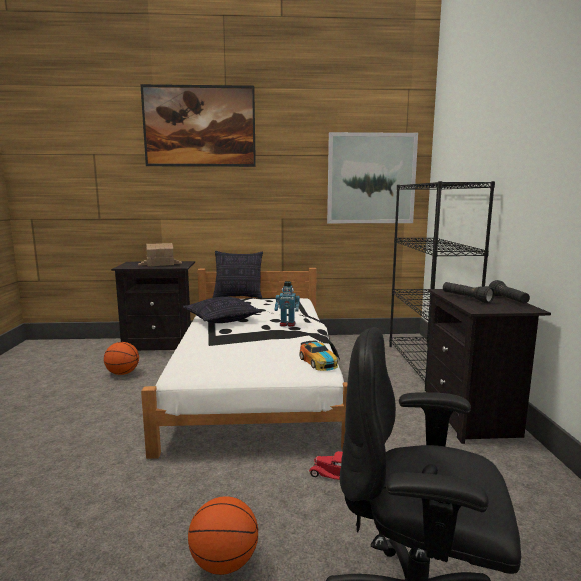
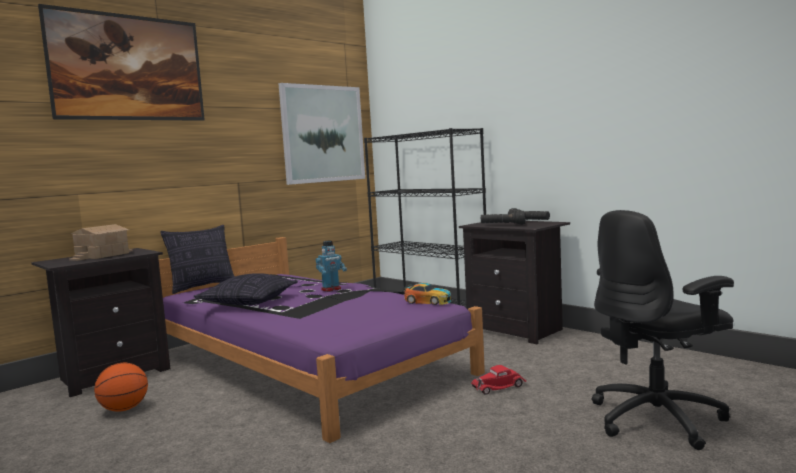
camera: 40 degrees left, 5 degrees down
(223, 563) = (524, 454): basketball -> none
(256, 379) = (303, 363): white bed -> purple bed

